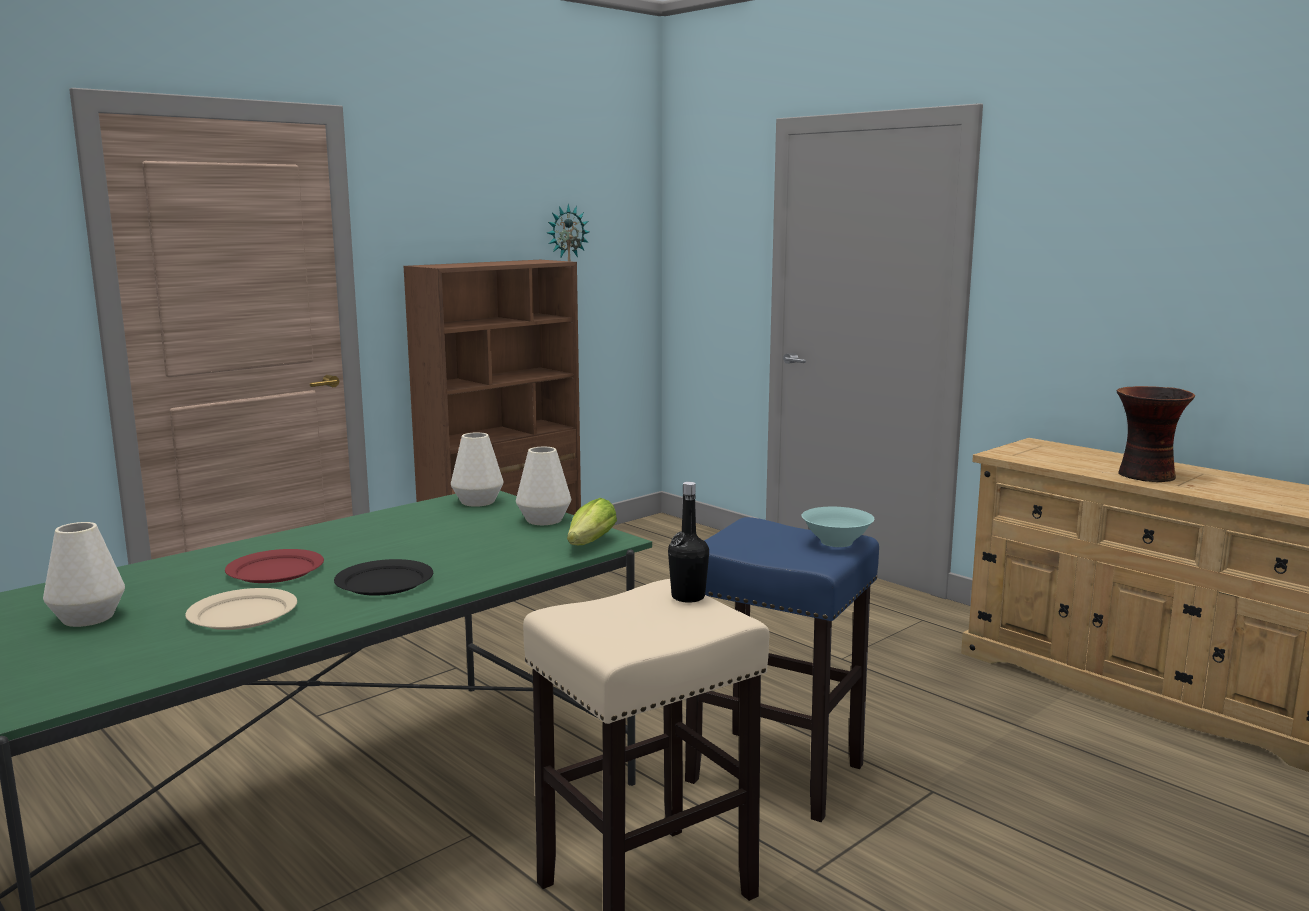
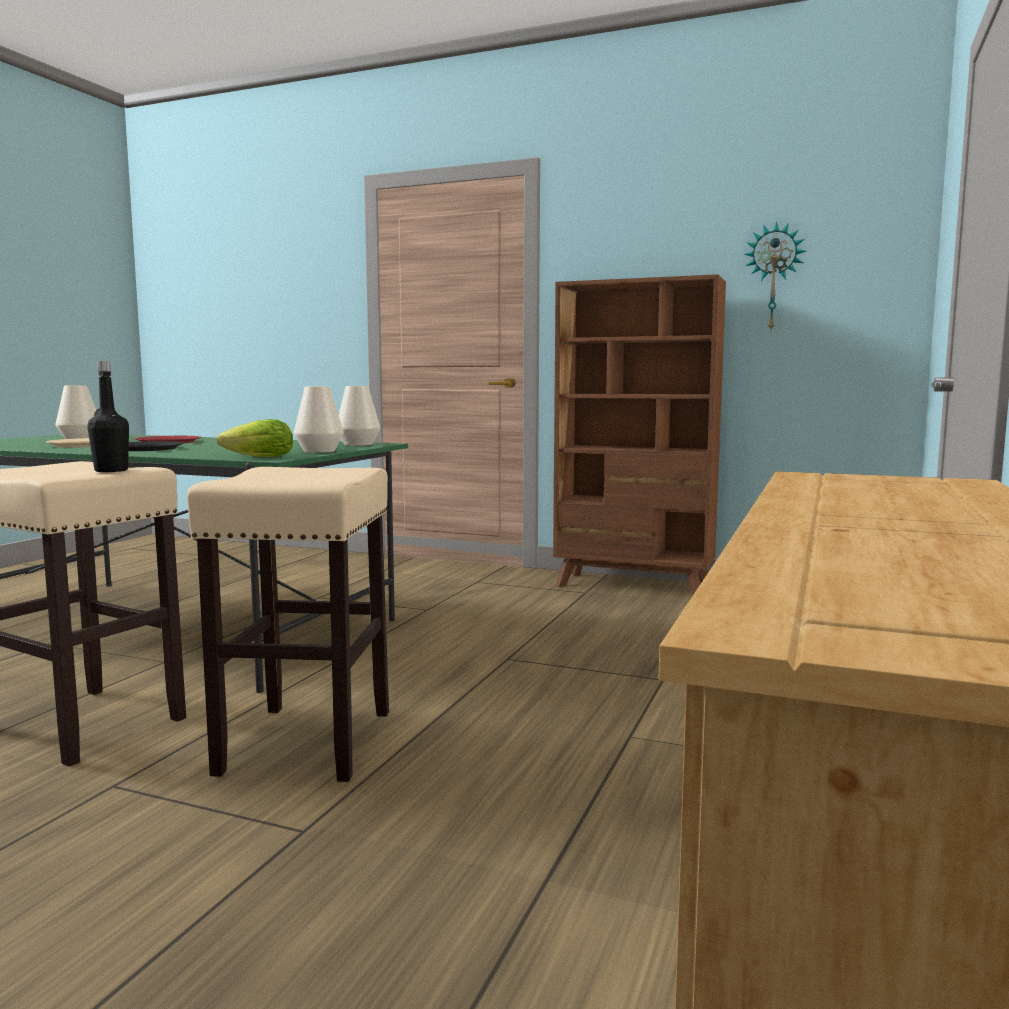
camera: 65 degrees right, 5 degrees down
(777, 773) = (306, 743): blue stool -> beige stool
(835, 542) = (304, 480): turquoise bowl -> none
(1145, 476) = (848, 512): vase -> none

